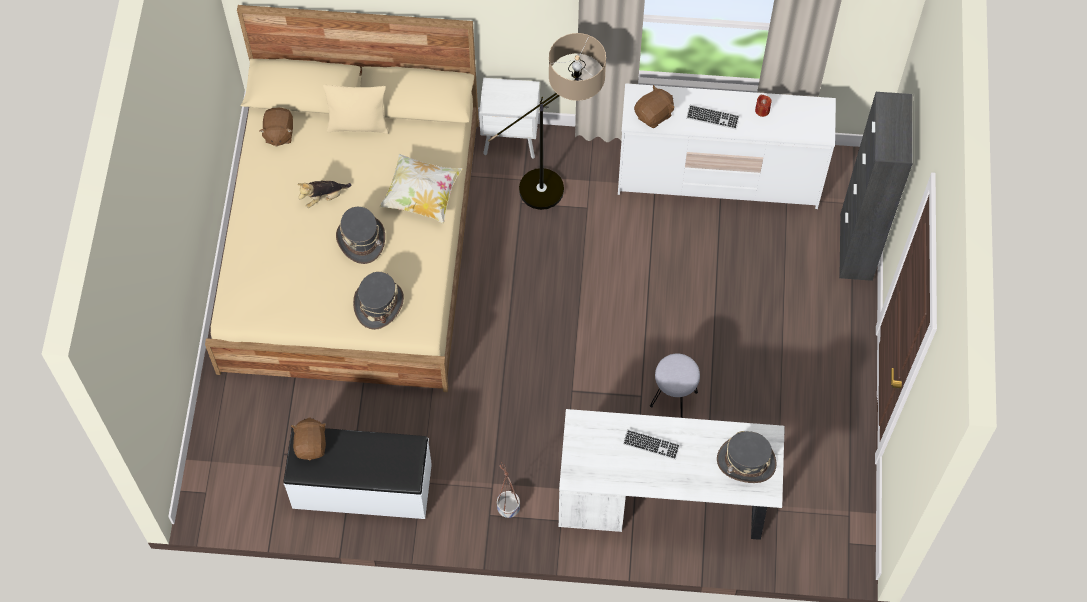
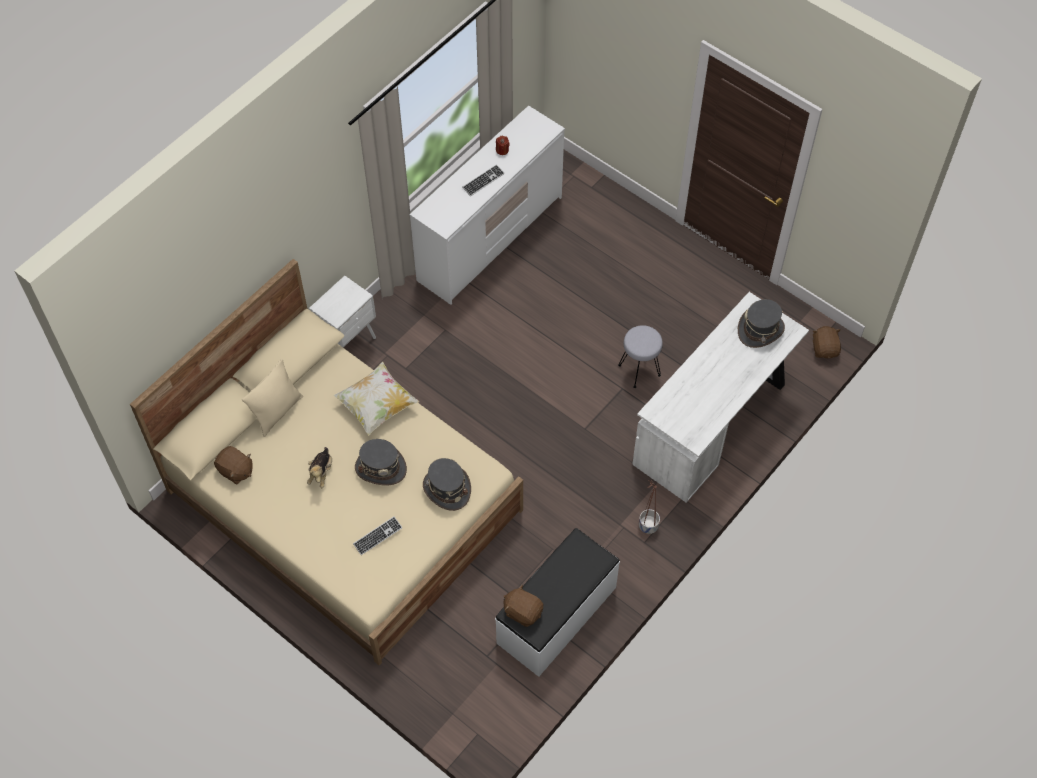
camera: 55 degrees left, 5 degrees down
(559, 185) = (412, 336): floor lamp -> none
(651, 445) = (706, 378): keyboard -> keyboard (377, 536)
(654, 115) = (451, 212): brown plush toy -> brown plush toy (825, 349)
(856, 247) = (608, 195): black cabinet -> none

